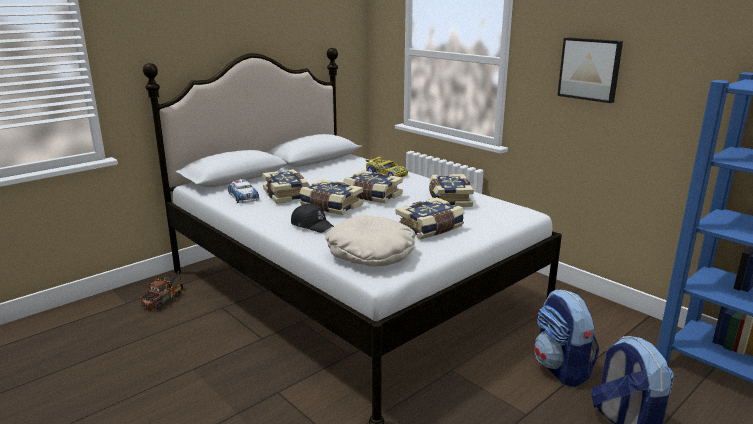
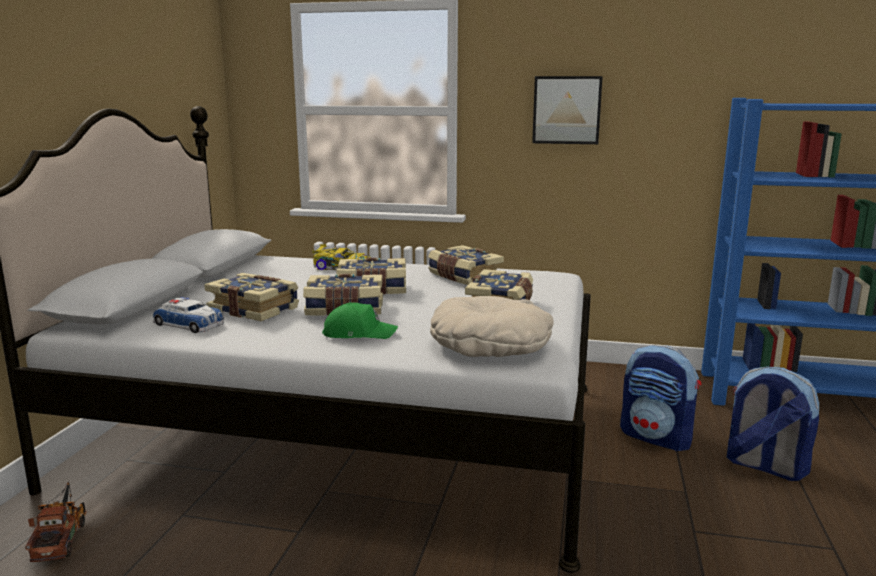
camera: 35 degrees left, 5 degrees down
(312, 225) = (358, 333): black cap -> green cap

